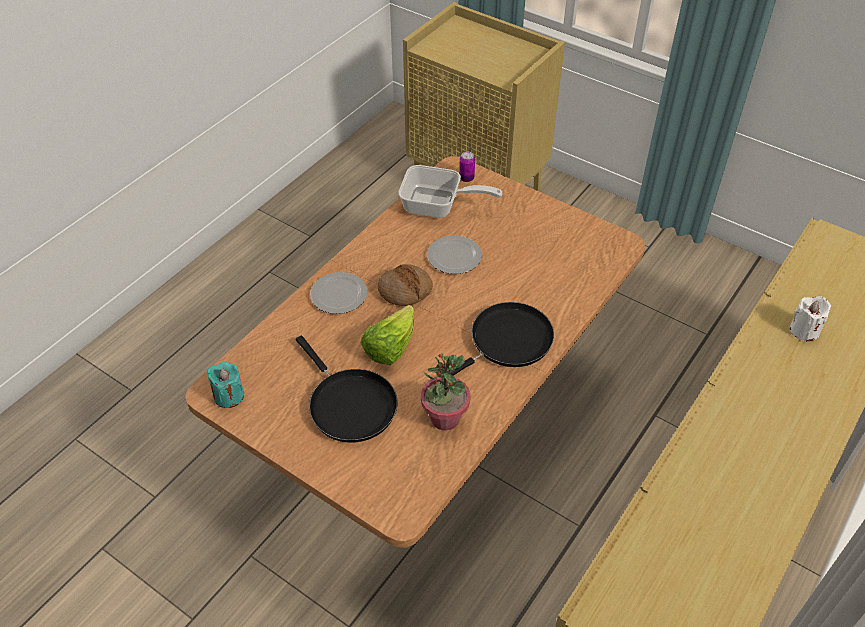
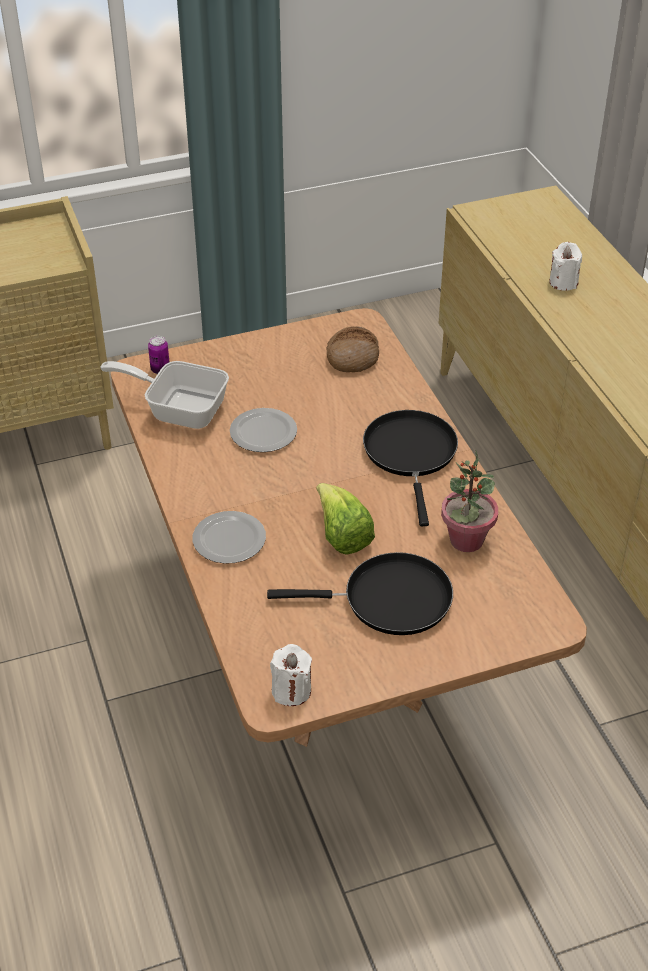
camera: 55 degrees left, 5 degrees down
(229, 396) = (291, 691): turquoise candle -> white candle
(405, 290) = (274, 488): bread -> bread (352, 357)
(438, 206) = (179, 408): frying pan -> frying pan turned 120 degrees counterclockwise

